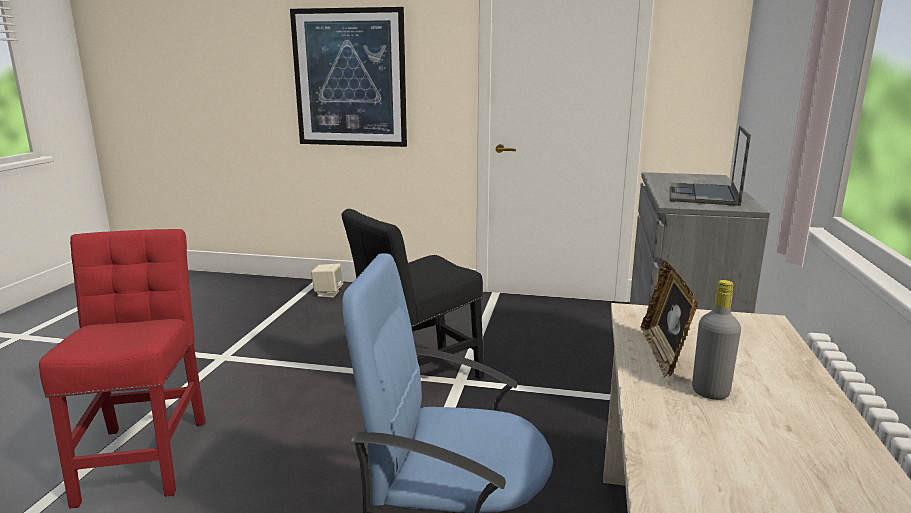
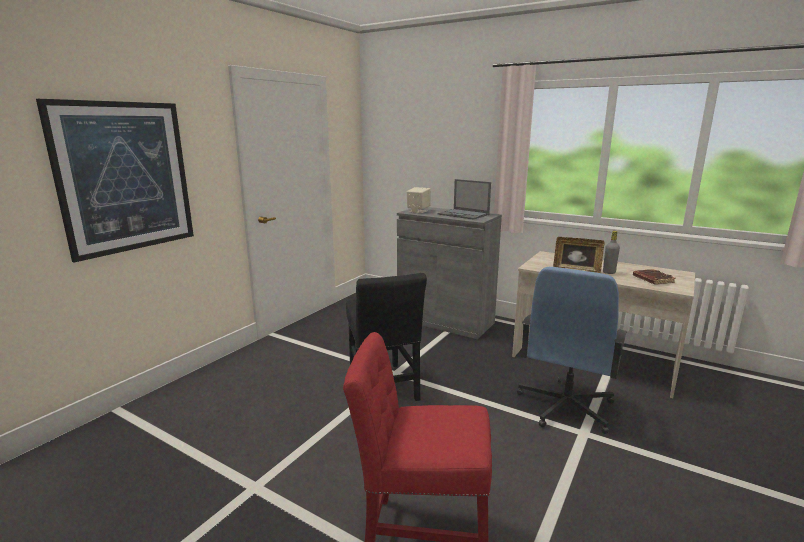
camera: 70 degrees left, 0 degrees up
(328, 293) = (166, 407): beige speaker -> beige speaker (418, 211)
(725, 456) = (652, 279): none -> brown book

